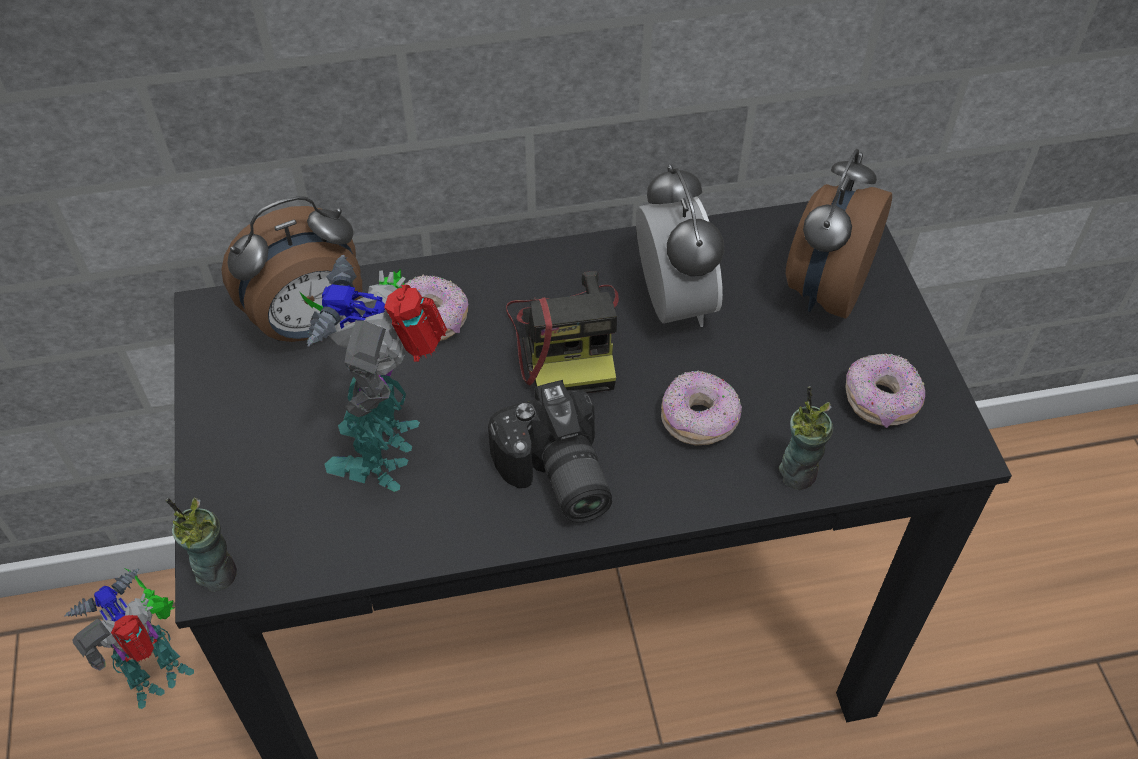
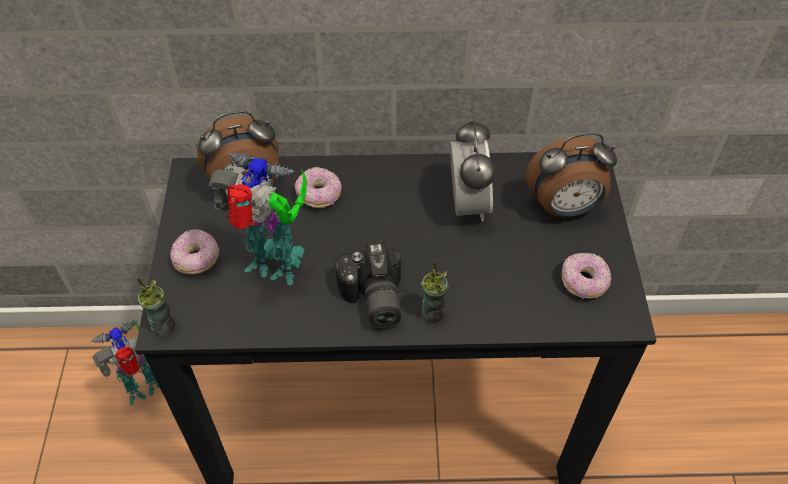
camera: 10 degrees right, 0 degrees up
(386, 448) = (276, 267): toy robot -> toy robot turned 90 degrees clockwise
(567, 340) = (398, 218): camera -> none
(699, 420) = (467, 277): donut -> donut (197, 259)
(798, 473) = (521, 319): cup -> cup (433, 313)
(824, 289) = (564, 208): alarm clock -> alarm clock turned 135 degrees counterclockwise

